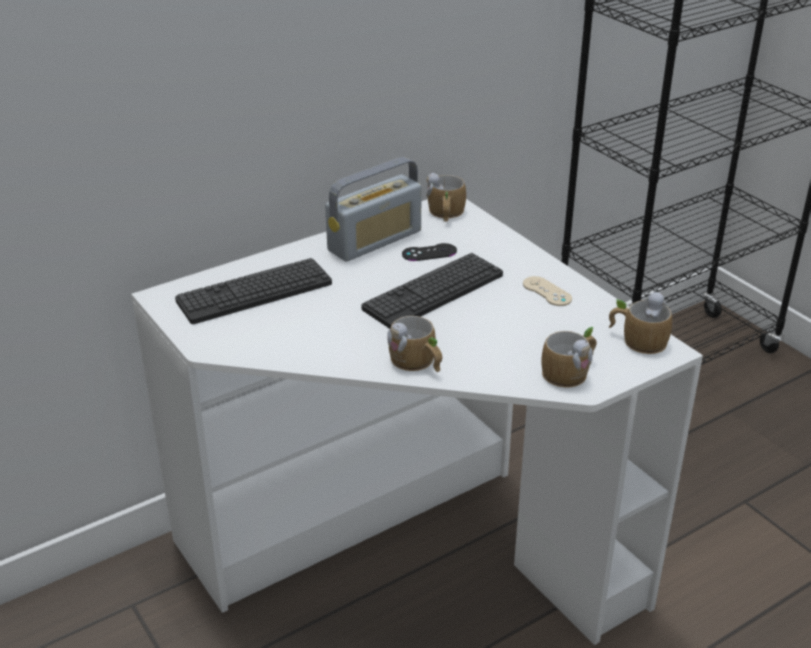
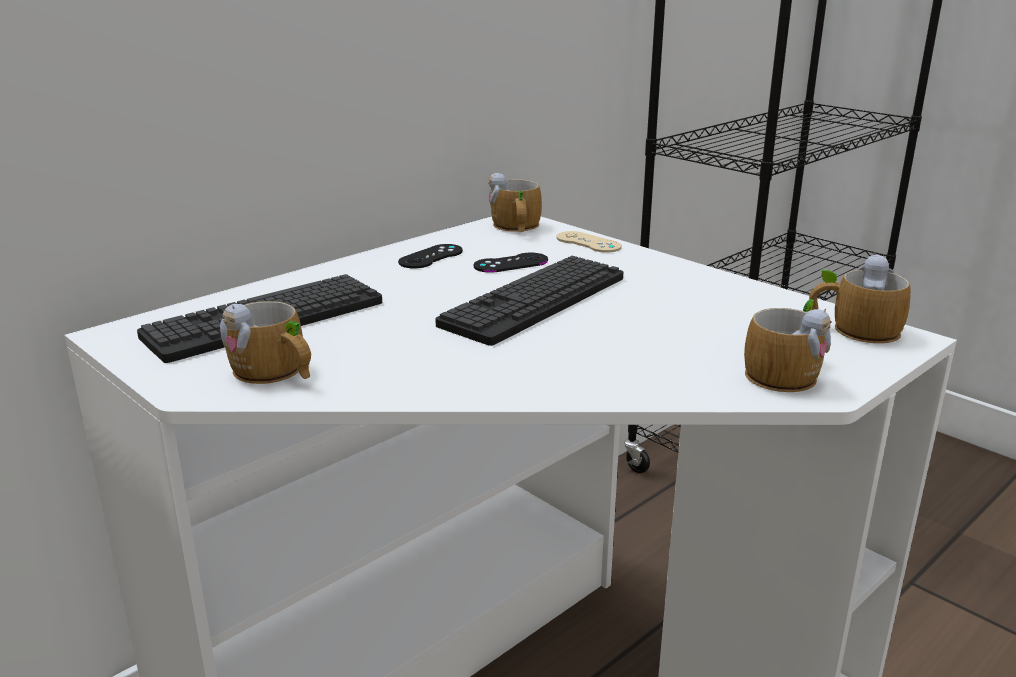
camera: 10 degrees left, 10 degrees down
(375, 240) = (431, 257): radio -> black game controller
(417, 363) = (546, 381): mug -> mug (275, 374)
(547, 291) = (693, 290): beige game controller -> beige game controller (588, 242)

